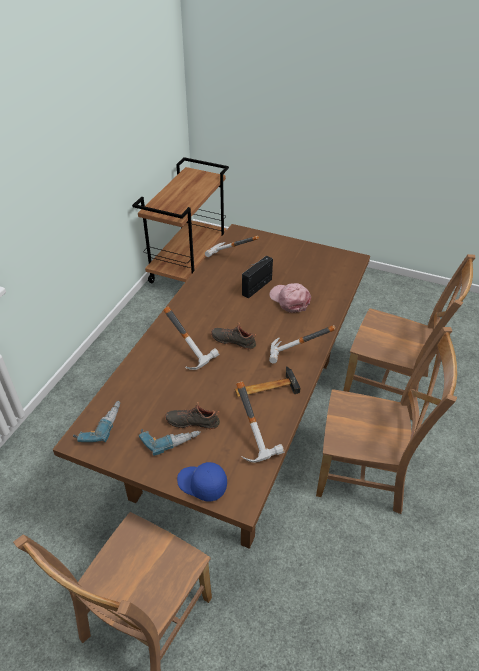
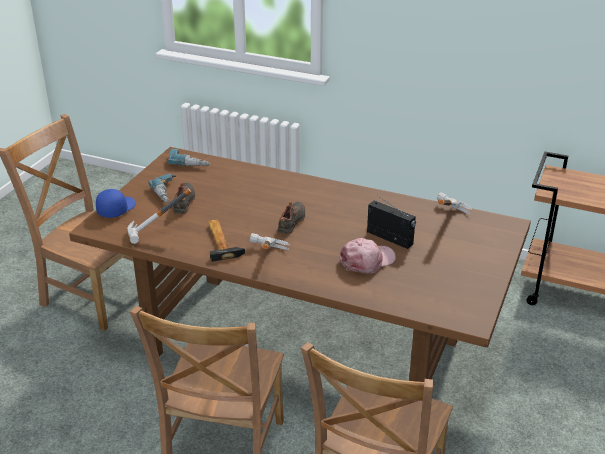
camera: 90 degrees right, 10 degrees down
(193, 351) = (277, 200): hammer -> none

